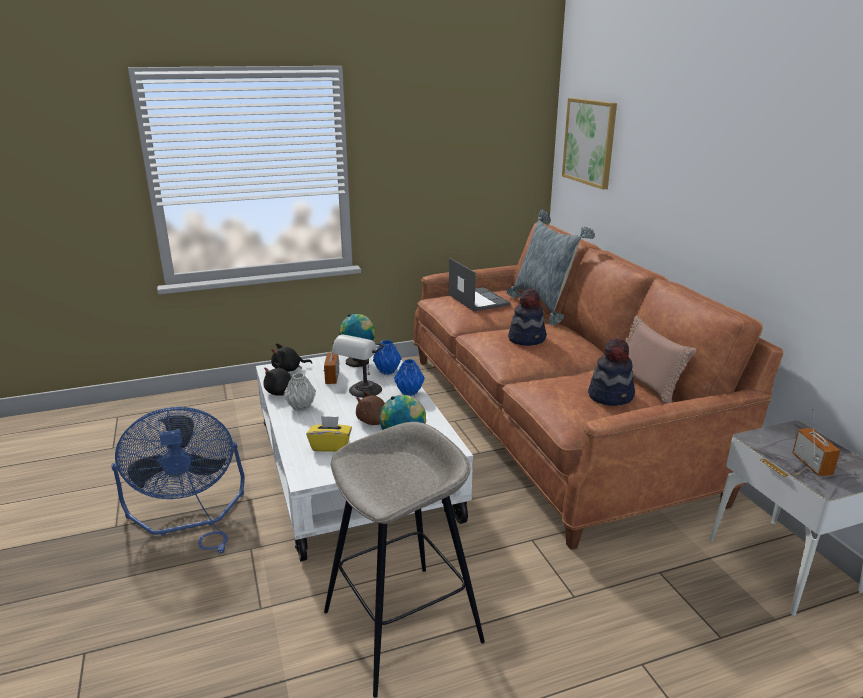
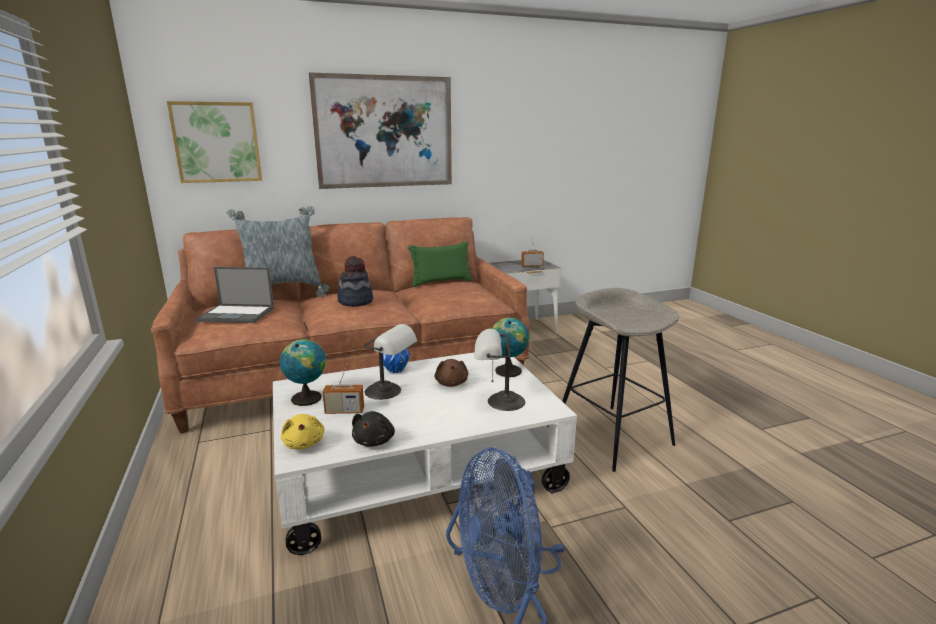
camera: 90 degrees left, 5 degrees down
(289, 369) = (304, 443): black plush toy -> yellow plush toy
(300, 408) = (417, 424): grey vase -> none
(330, 446) = (498, 401): yellow tissue box -> table lamp
(387, 371) = (342, 381): blue vase -> none
(478, 299) = (238, 314): laptop -> laptop turned 150 degrees counterclockwise
(611, 396) = (462, 288): hat -> none
(647, 384) = (441, 282): beige pillow -> green pillow
(715, 156) = (385, 132): none -> picture

